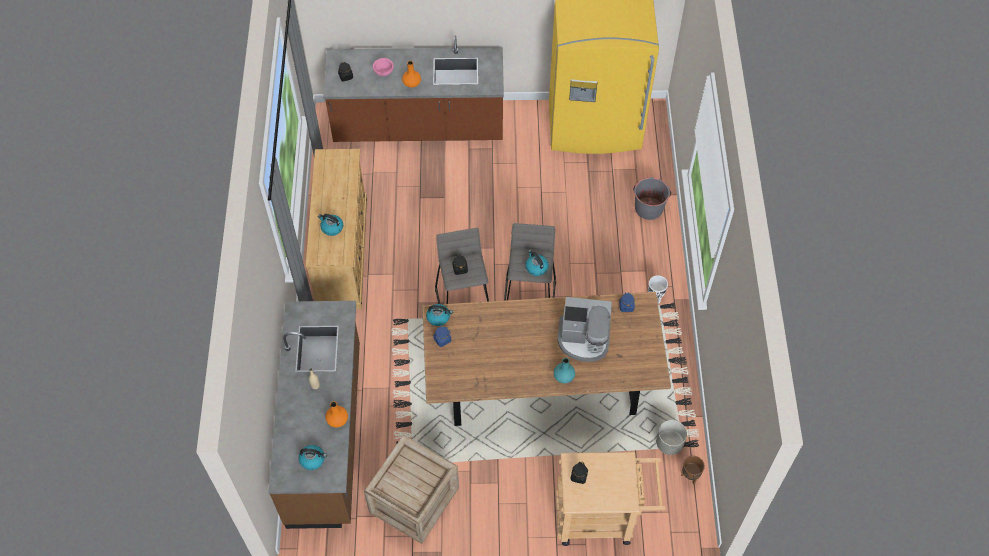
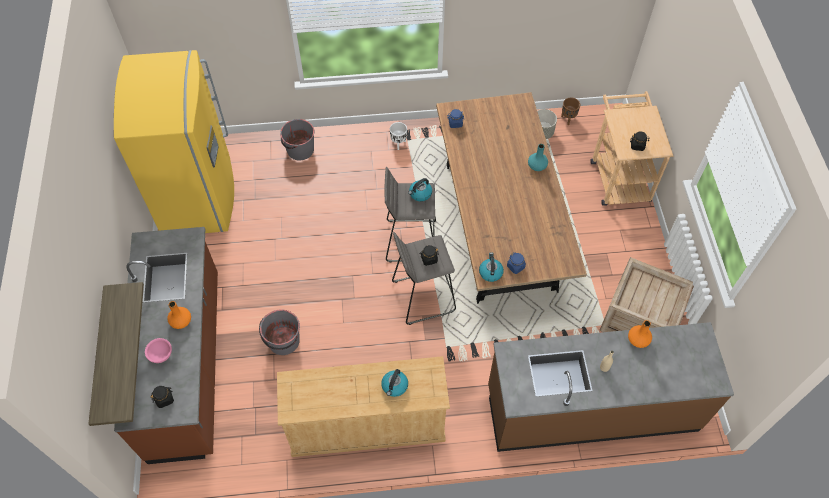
camera: 95 degrees left, 0 degrees up
(313, 459) = (687, 357): kettle -> none
(370, 24) = (101, 358): none -> shelf
(431, 193) = (283, 341): none -> grey bucket
(584, 339) = (495, 153): coffee machine -> none

